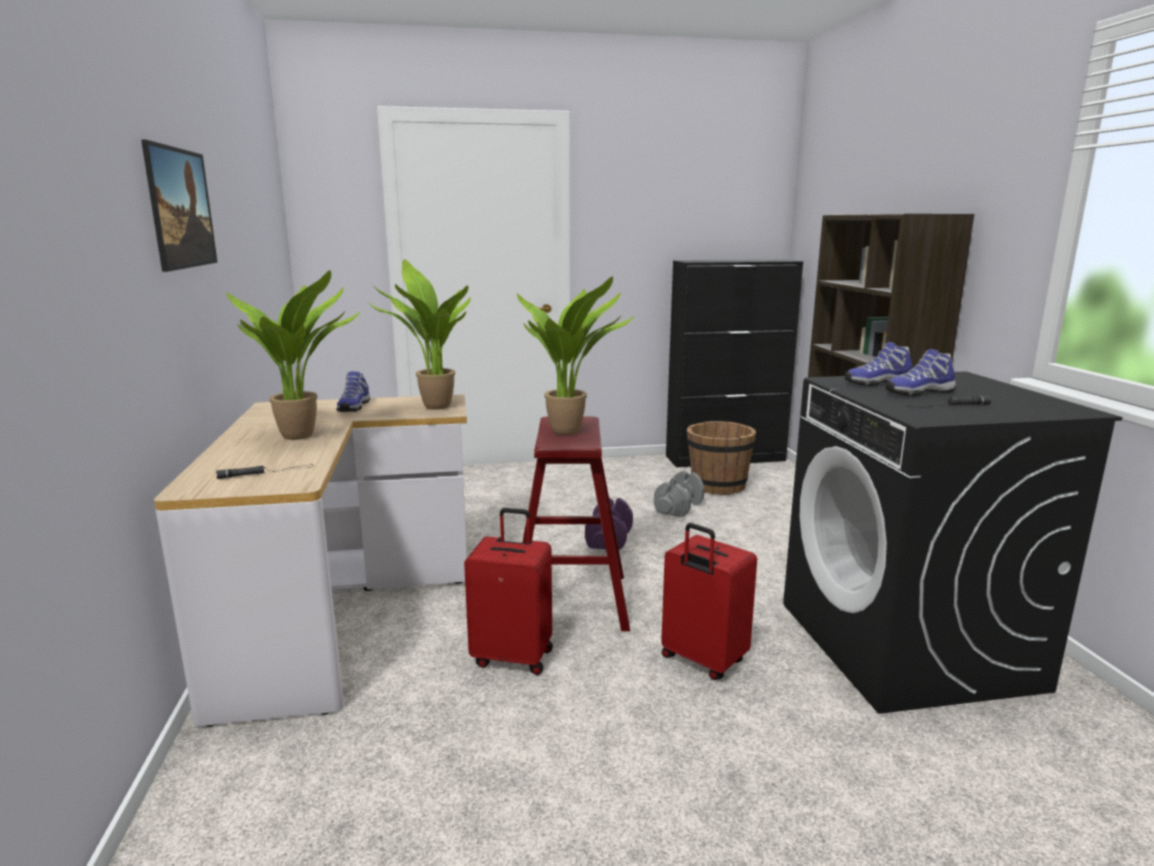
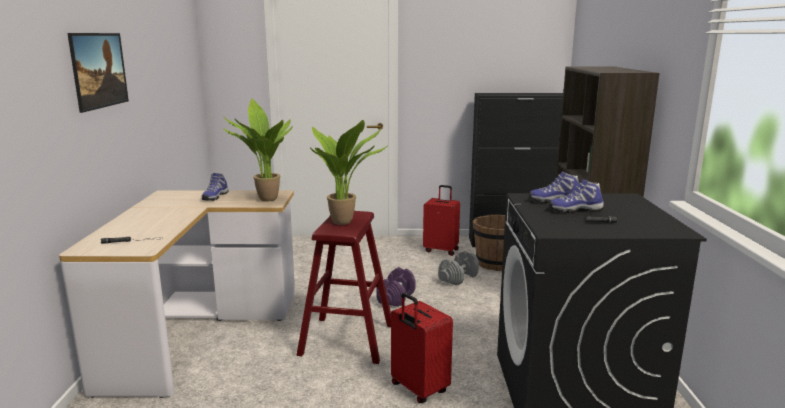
camera: 10 degrees right, 0 degrees up
(303, 435) = (170, 216): potted plant -> none
(513, 656) = (293, 373): red suitcase -> red suitcase (441, 250)

